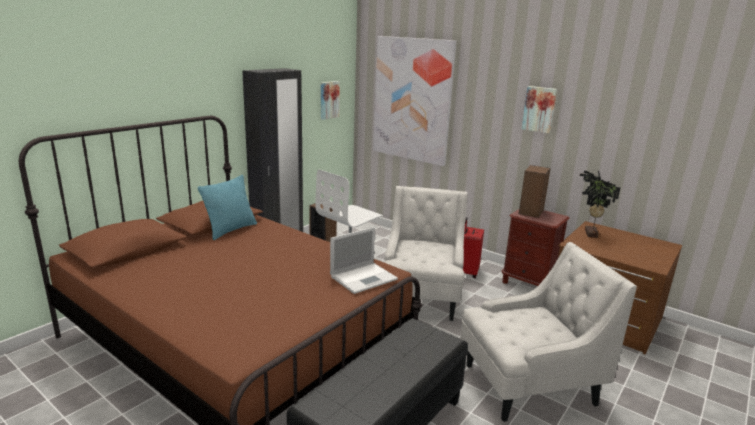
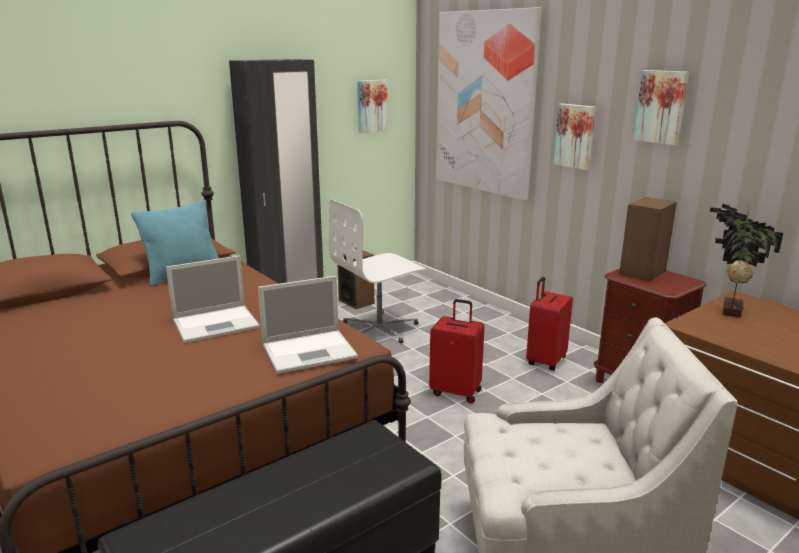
camera: 15 degrees right, 0 degrees up
(286, 264) = (217, 323): none -> laptop
(421, 297) = (456, 392): white armchair -> red suitcase
(480, 125) = (575, 136): none -> picture

